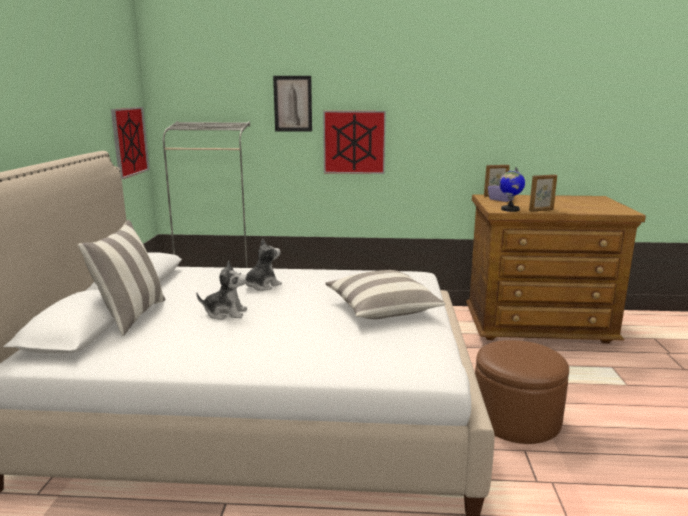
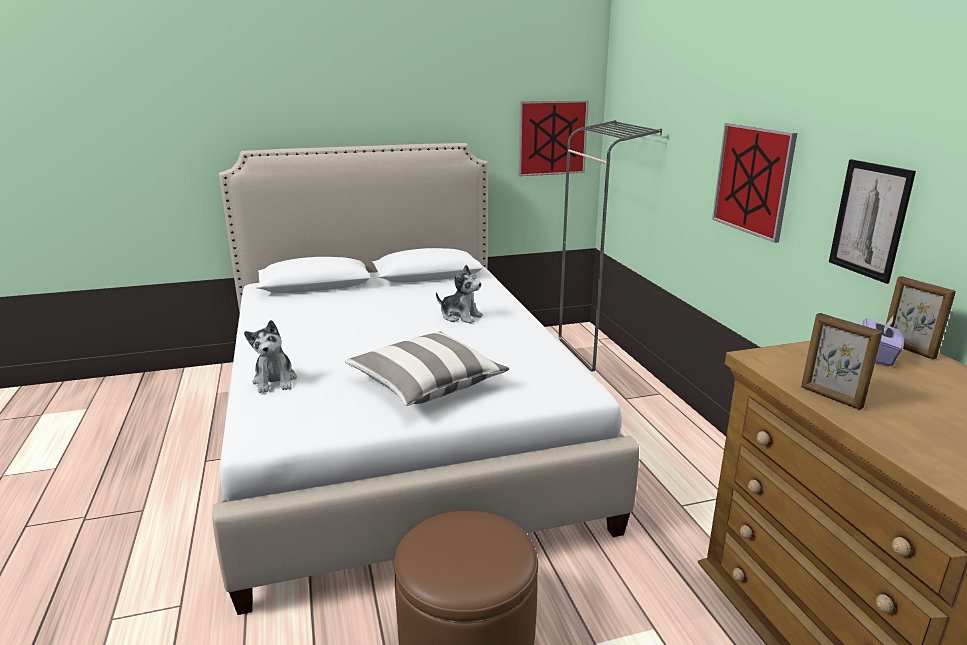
camera: 70 degrees right, 5 degrees up
(131, 316) = (351, 291): pillow -> none
(225, 313) = (374, 318): plush toy -> plush toy (275, 381)
(293, 103) = (702, 108): picture -> picture (870, 220)
(509, 209) = (785, 367): globe -> none

